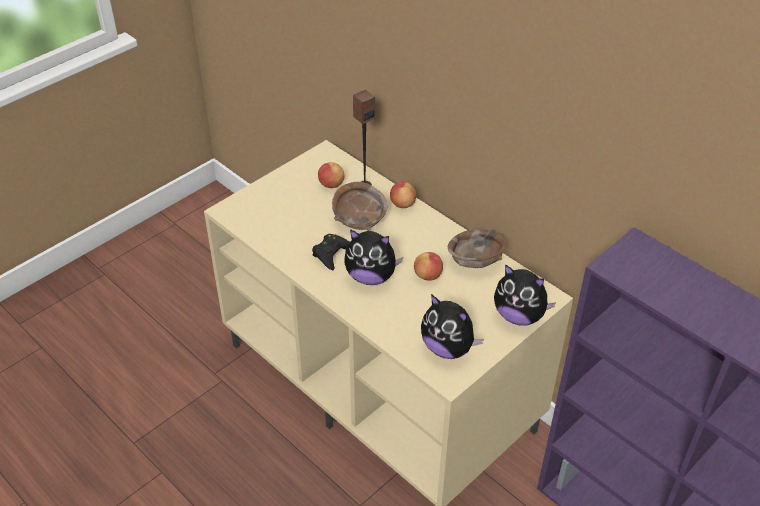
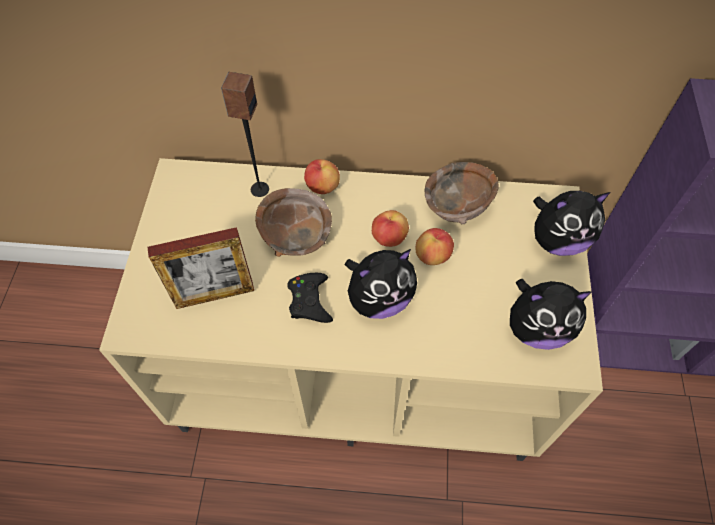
camera: 40 degrees left, 15 degrees up
(284, 221) = (215, 295): none -> picture frame
(331, 184) = (222, 212): apple -> apple (389, 238)

